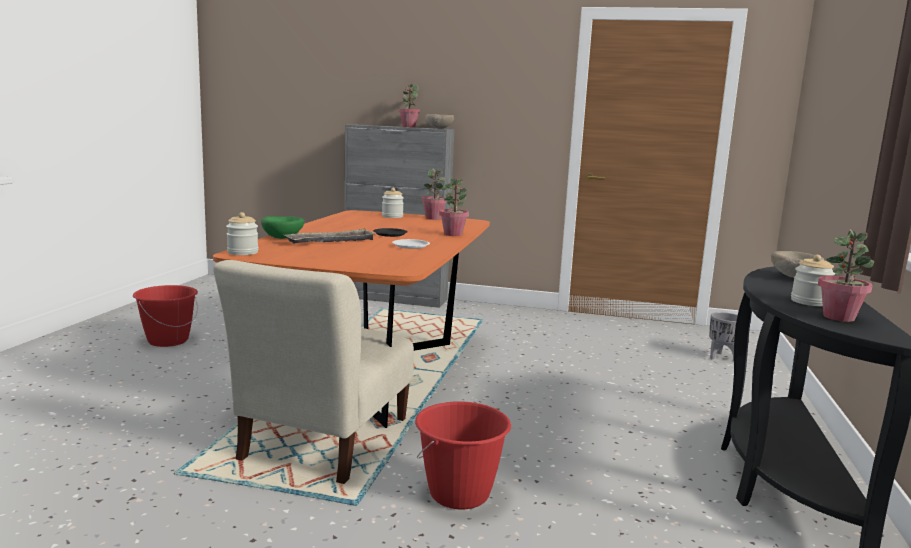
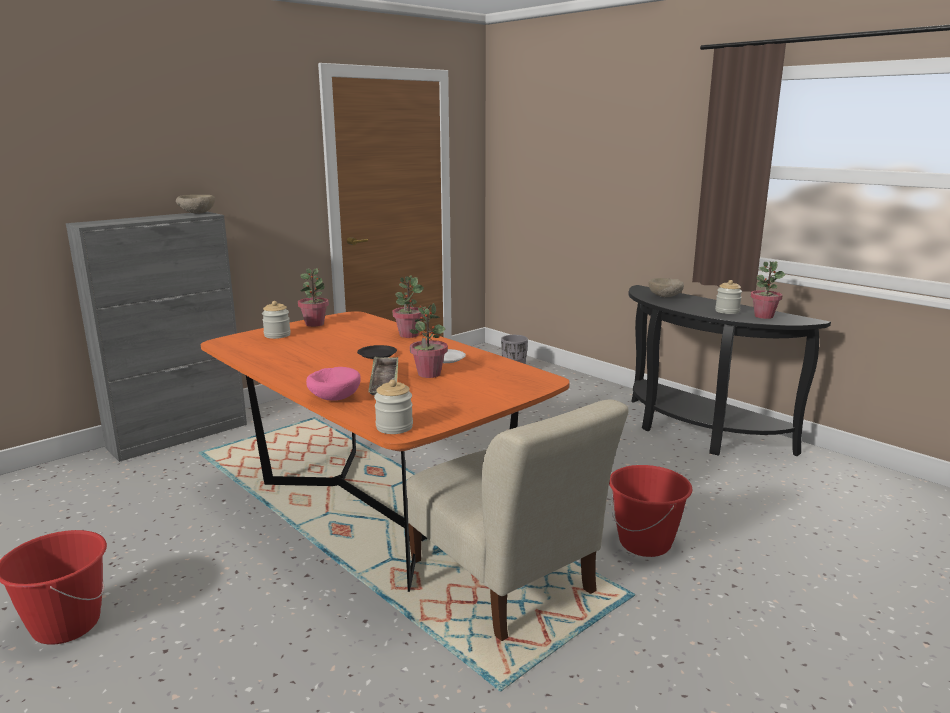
camera: 55 degrees left, 5 degrees up
(283, 238) = (334, 398): green bowl -> pink bowl
(408, 127) = (153, 216): potted plant -> potted plant (429, 374)

